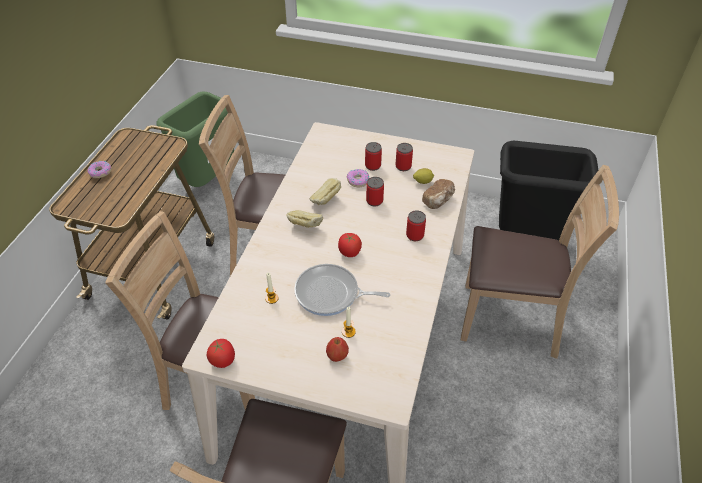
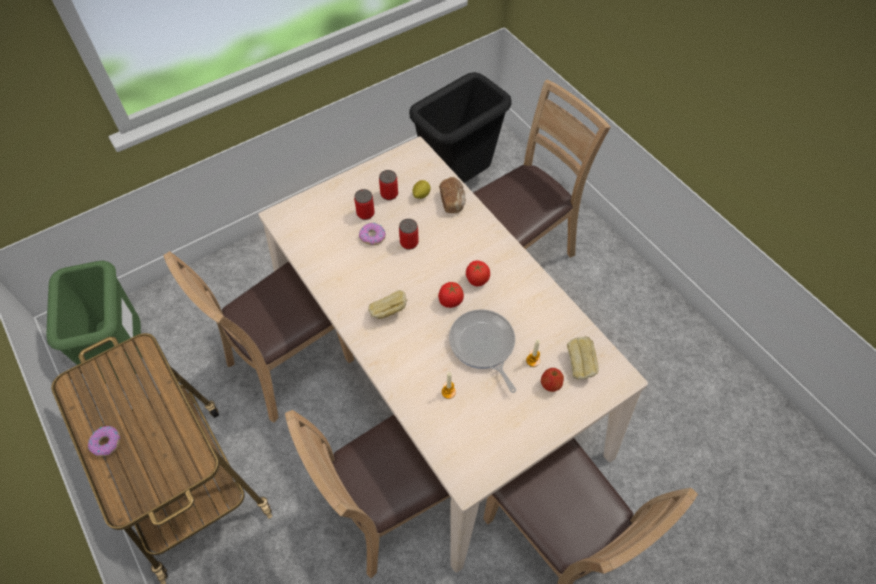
camera: 50 degrees left, 10 degrees up
(223, 360) = (484, 472): tomato -> tomato (477, 280)
(326, 201) = (373, 276): bread -> bread (580, 365)
(330, 294) = (483, 346): frying pan -> frying pan turned 105 degrees clockwise
(415, 235) = (475, 245): can -> none

